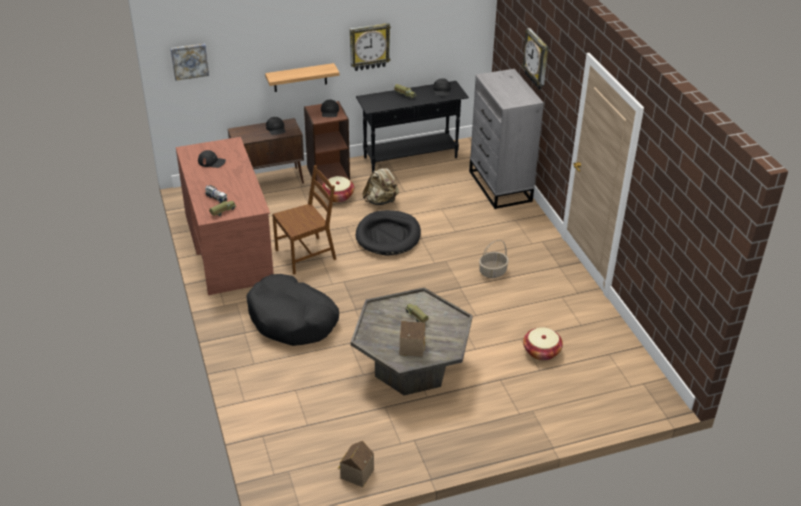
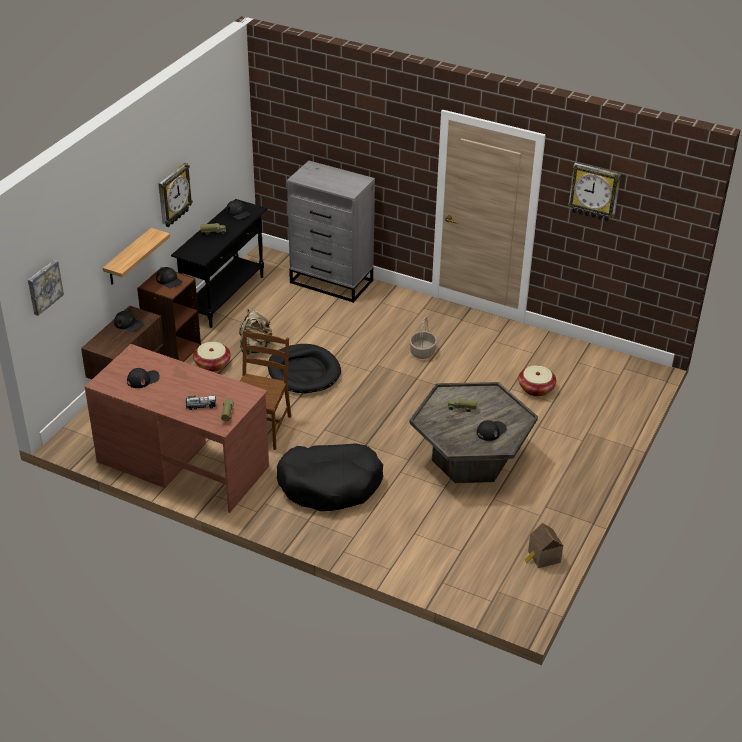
camera: 45 degrees left, 0 degrees up
(412, 346) = (491, 431): toy house -> black cap
(537, 59) = (348, 140): wall clock -> wall clock (594, 191)

